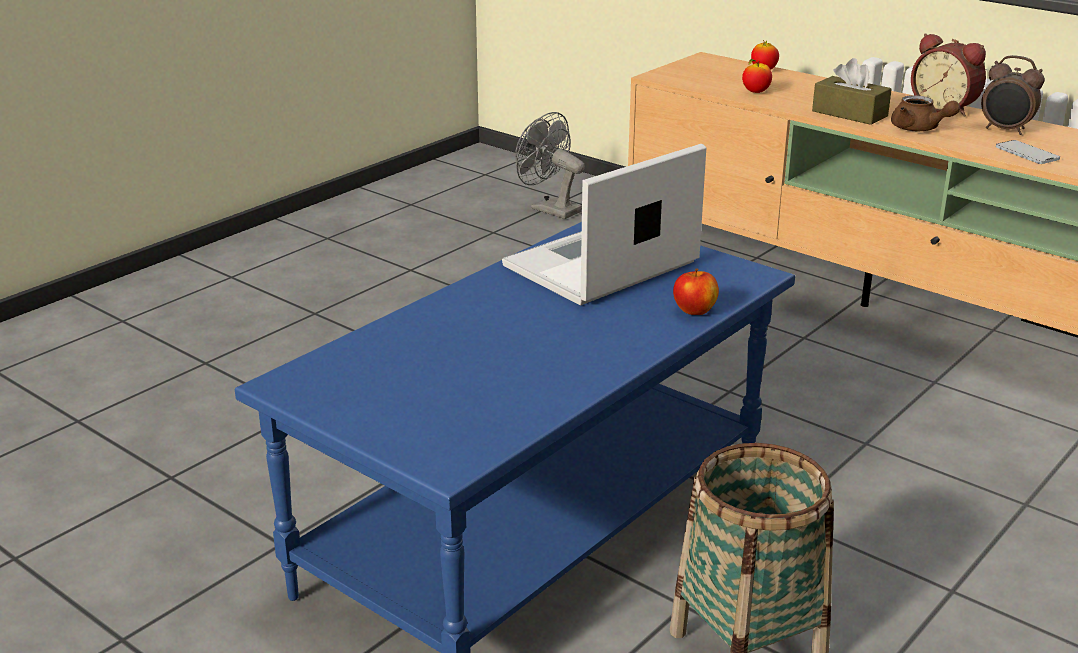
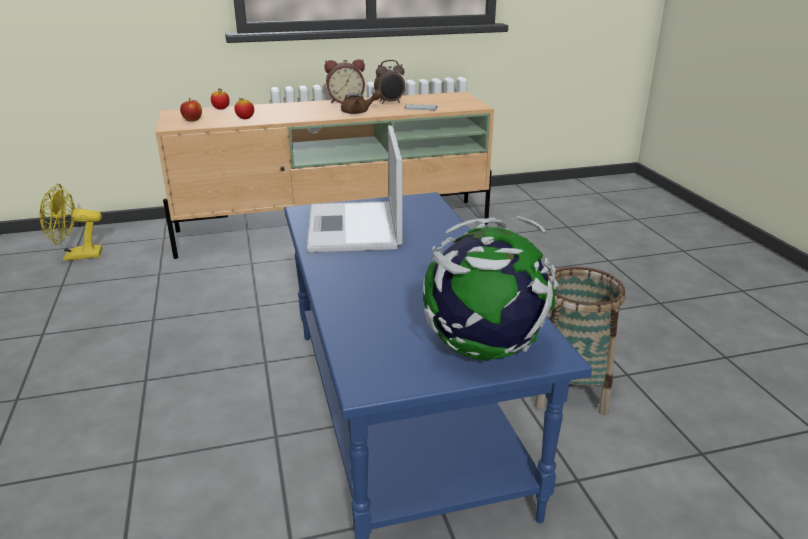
camera: 55 degrees left, 0 degrees up
(411, 423) = (484, 350): none -> globe
(549, 209) = (76, 256): grey fan -> yellow fan
(695, 311) = (446, 225): apple -> apple (192, 120)
(849, 113) = (314, 115): brown tissue box -> none

